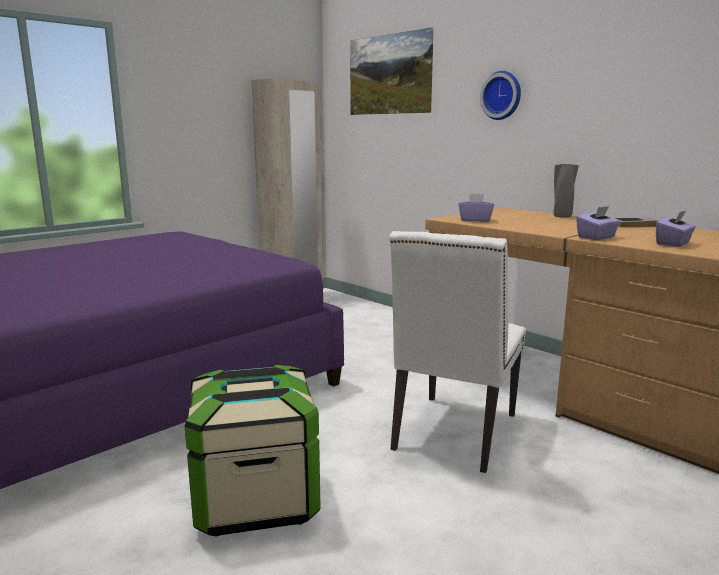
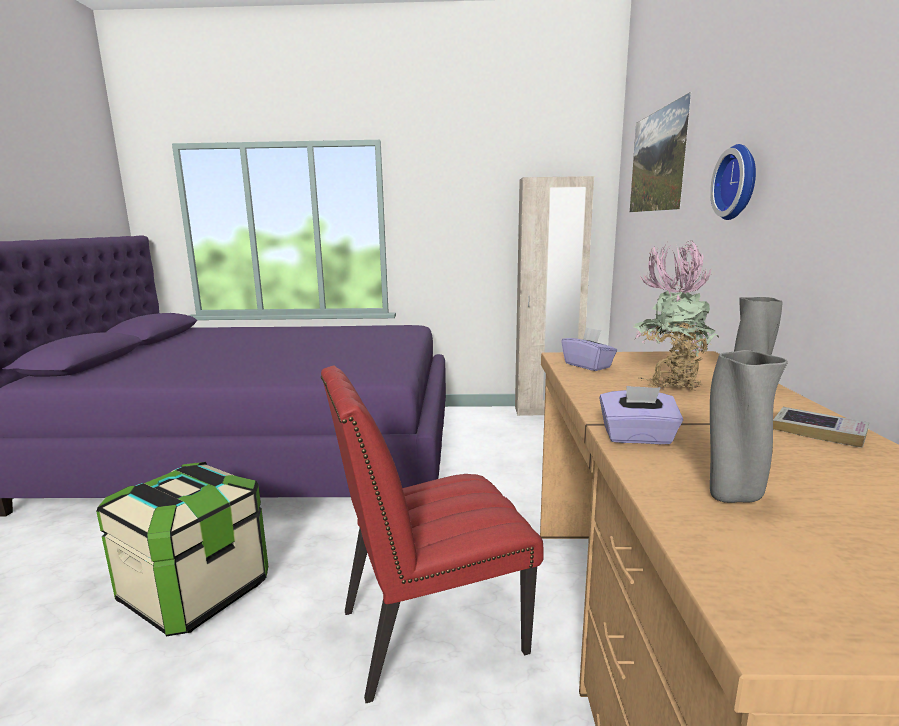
camera: 45 degrees right, 0 degrees up
(455, 431) = (433, 630): white chair -> red chair
(536, 221) = (668, 384): none -> potted plant
(673, 243) = (731, 496): purple tissue box -> grey vase

